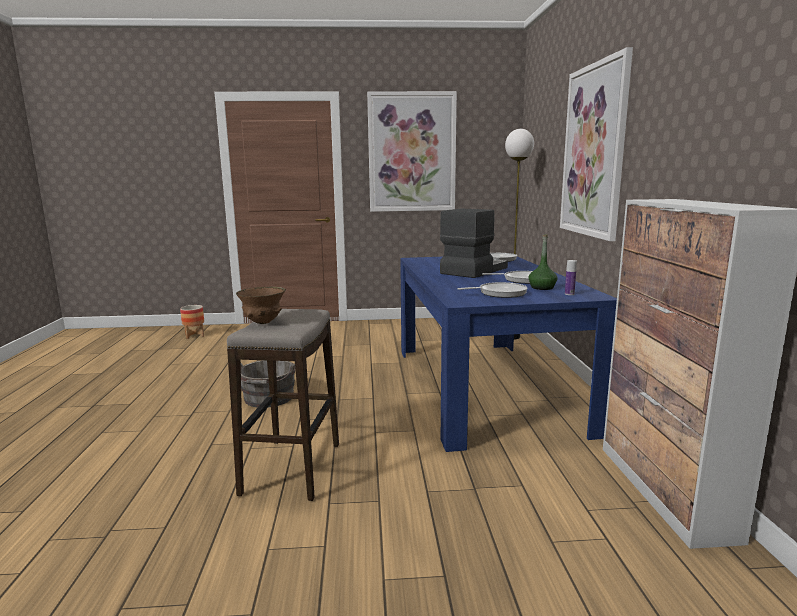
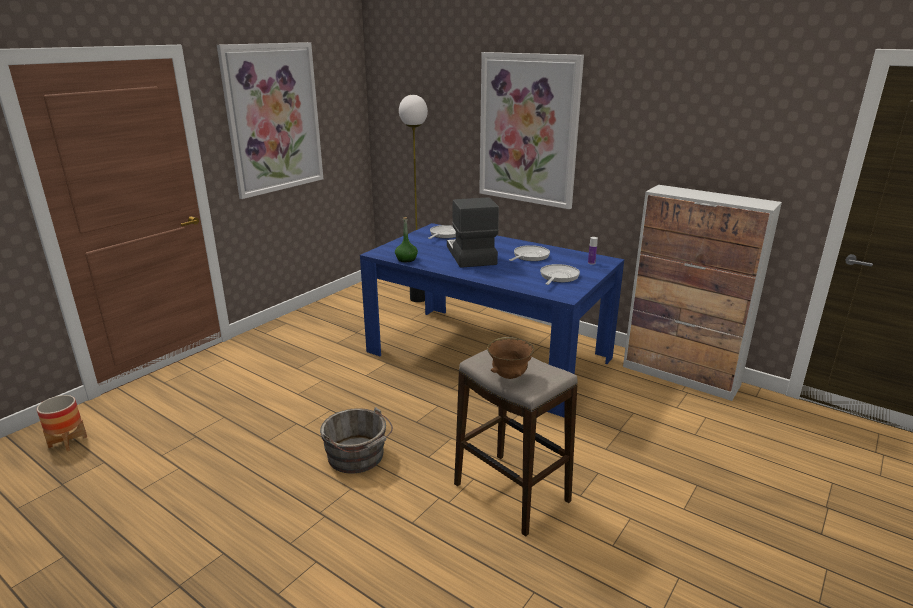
camera: 50 degrees left, 10 degrees up
(542, 288) = (562, 261): green bottle -> green bottle (406, 259)

